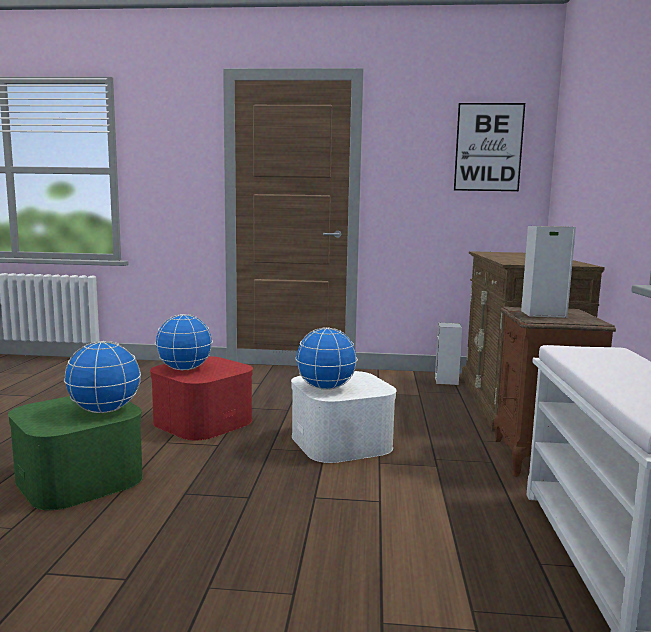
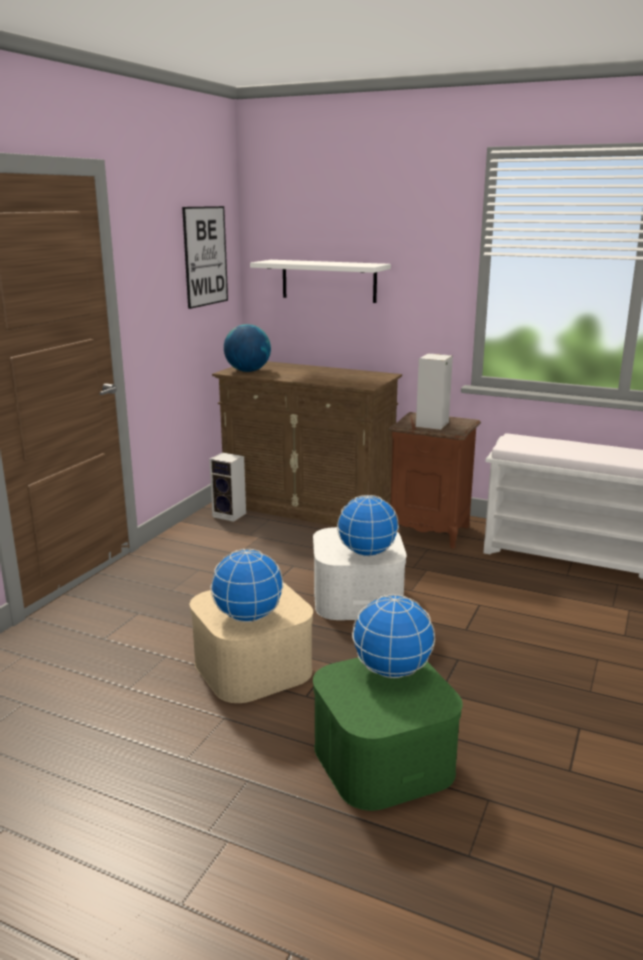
camera: 70 degrees left, 10 degrees up
(203, 421) = (252, 666): red storage box -> beige storage box
(495, 253) = (247, 371): none -> globe
(584, 163) = (328, 281): none -> white shelf

